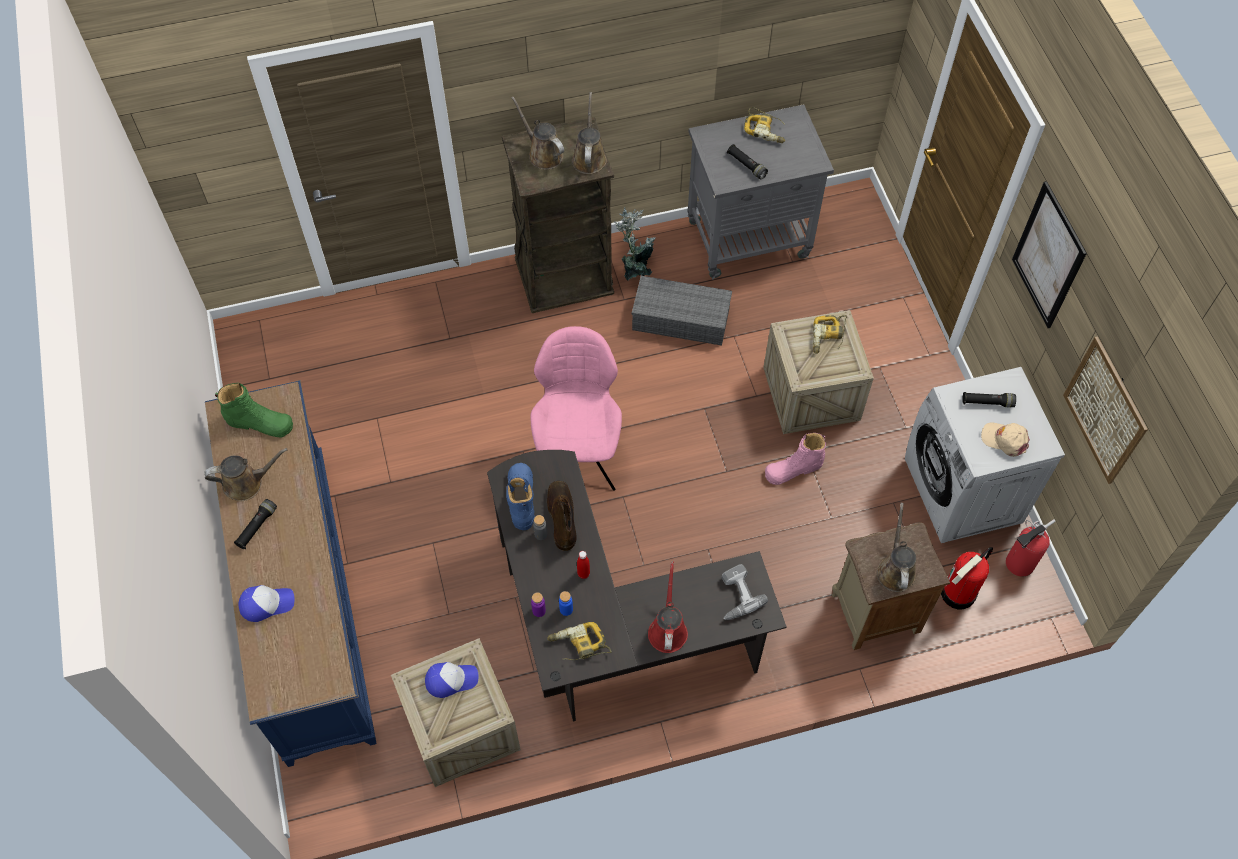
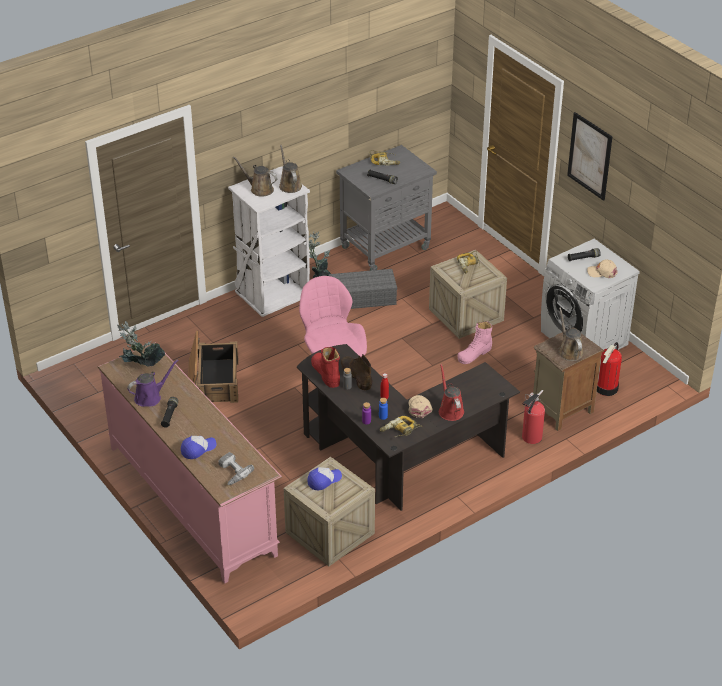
camera: 20 degrees left, 20 degrees down
(247, 483) = (150, 397): brown watering can -> purple watering can
(259, 423) = (141, 367): green boot -> potted plant
(309, 605) = (193, 499): blue cabinet -> pink cabinet
(420, 405) = (212, 381): none -> crate
(521, 499) = (325, 373): blue boot -> red boot
(565, 276) = (274, 293): brown bookcase -> white bookcase
(625, 610) = (419, 408): none -> beige cap
(735, 596) = (482, 385): power drill -> power drill (231, 472)
(1017, 565) = (634, 366): fire extinguisher -> fire extinguisher (530, 438)
(1105, 409) = (654, 222): picture -> none

